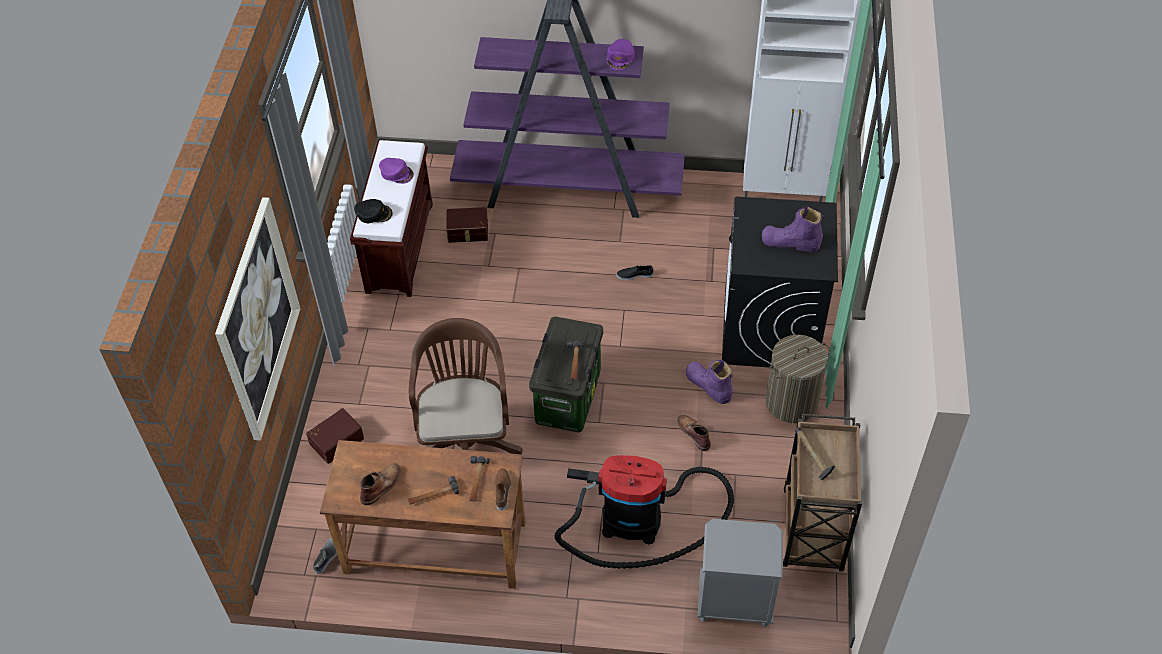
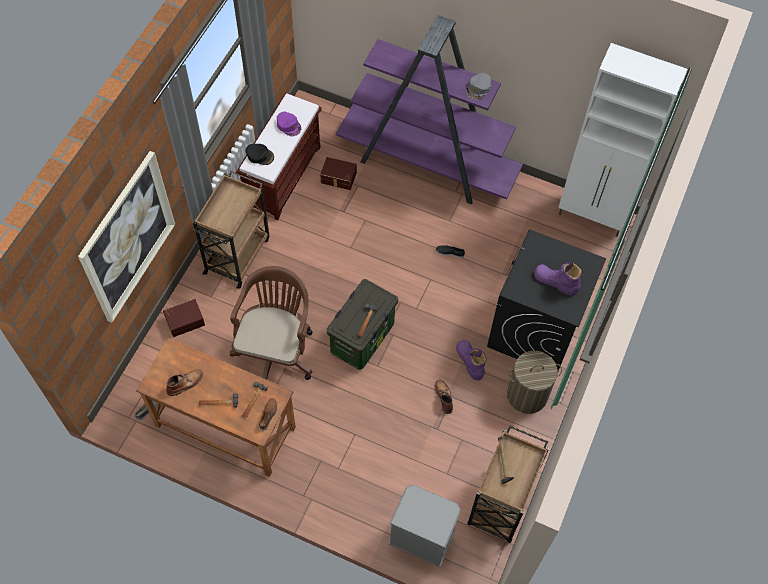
camera: 15 degrees right, 10 degrees up
(375, 348) = (237, 254): none -> brown cart
(620, 57) = (478, 88): purple cap -> grey cap
(639, 520) = (377, 453): vacuum cleaner -> none

